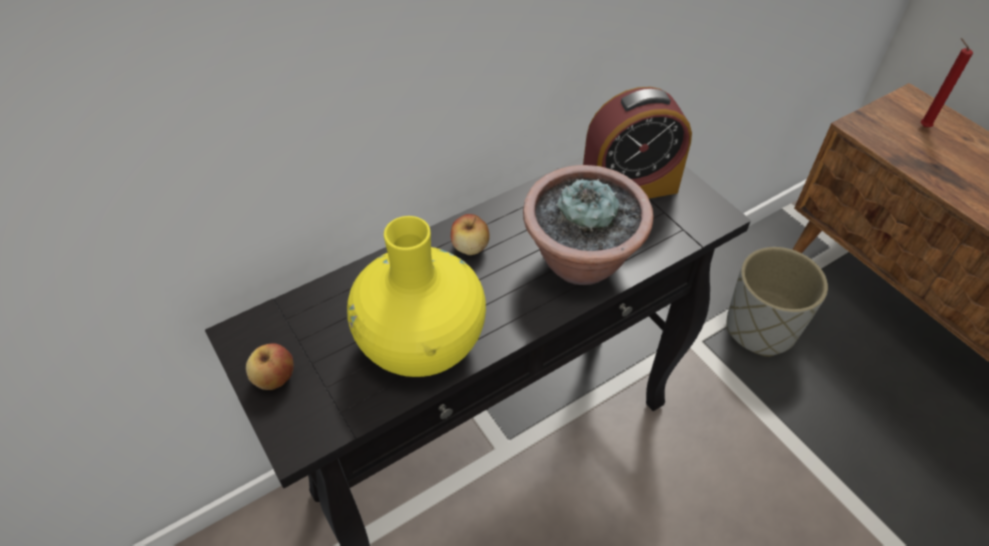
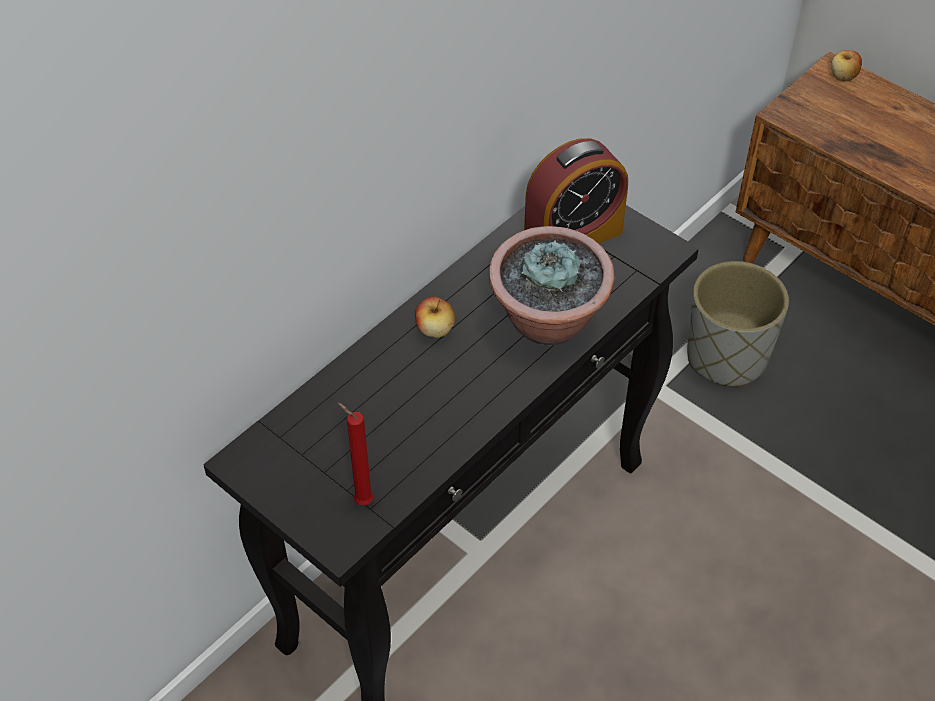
camera: 15 degrees left, 0 degrees up
(275, 378) = (294, 493): apple -> apple (843, 77)
(421, 343) = (421, 431): yellow vase -> none
(922, 126) = (850, 101): red candle -> red candle (361, 500)

